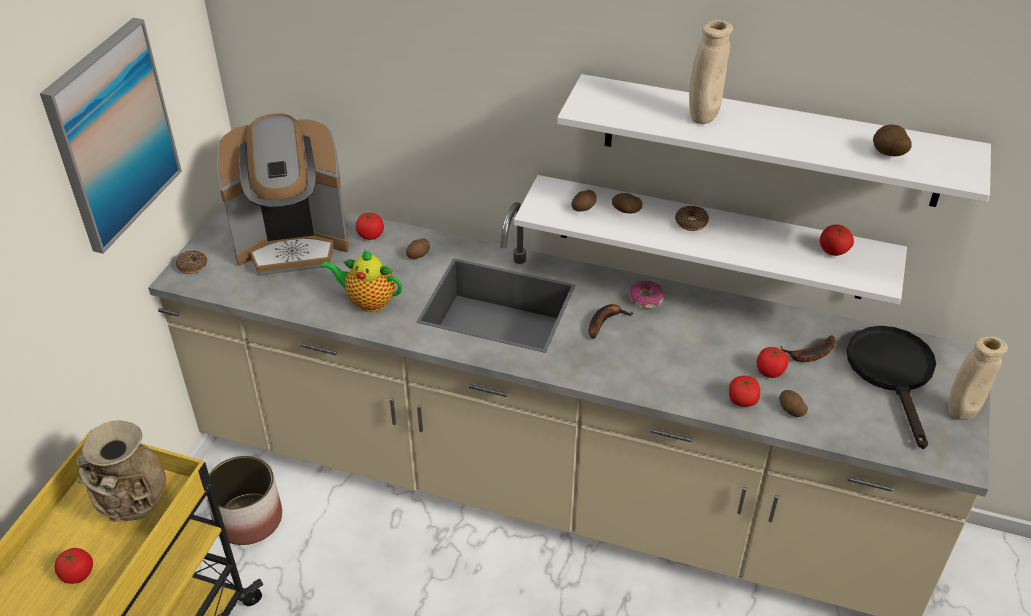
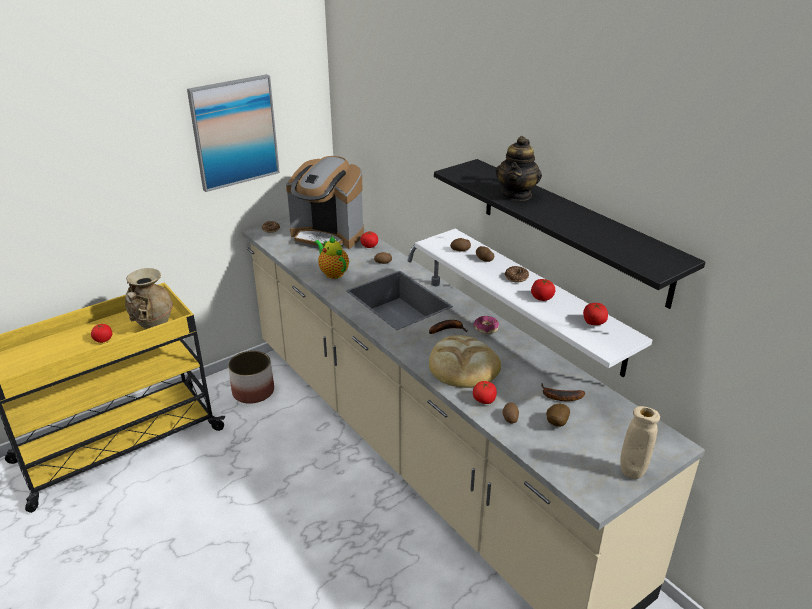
camera: 35 degrees right, 10 degrees down
(674, 365) = (463, 366): none -> bread
(702, 119) = (517, 194): beige vase -> teapot
(770, 141) = (572, 229): white shelf -> black shelf
(770, 371) = (521, 394): tomato -> tomato (542, 298)
(887, 155) = (614, 243): potato -> potato (555, 424)
(893, 373) = (607, 431): black frying pan -> none

